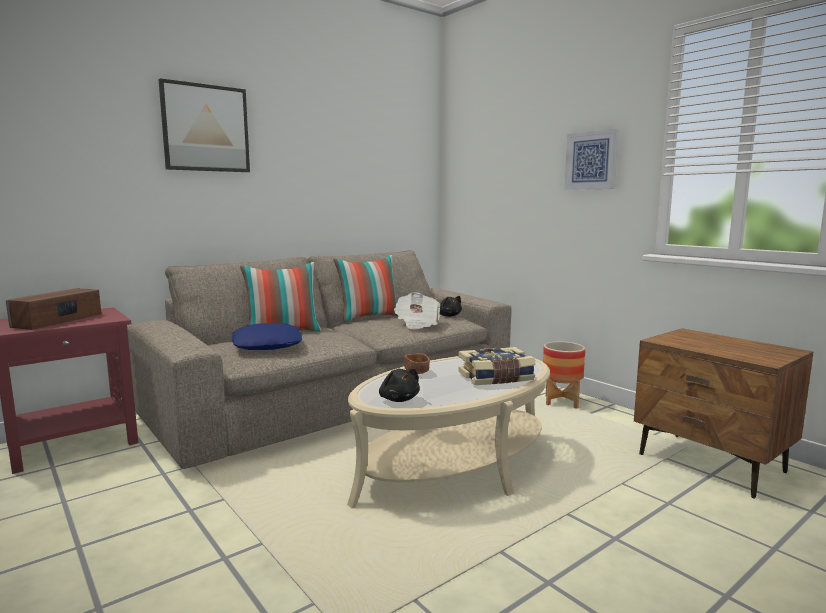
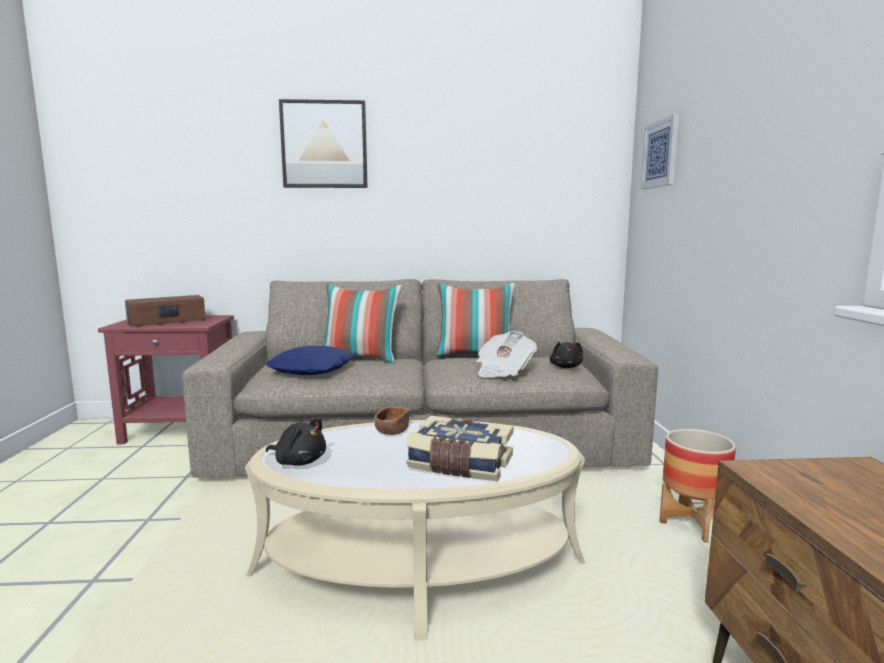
camera: 35 degrees right, 0 degrees up
(399, 399) = (299, 461): black plush toy -> black plush toy turned 75 degrees counterclockwise
(591, 160) = (783, 142): picture -> picture (660, 154)

